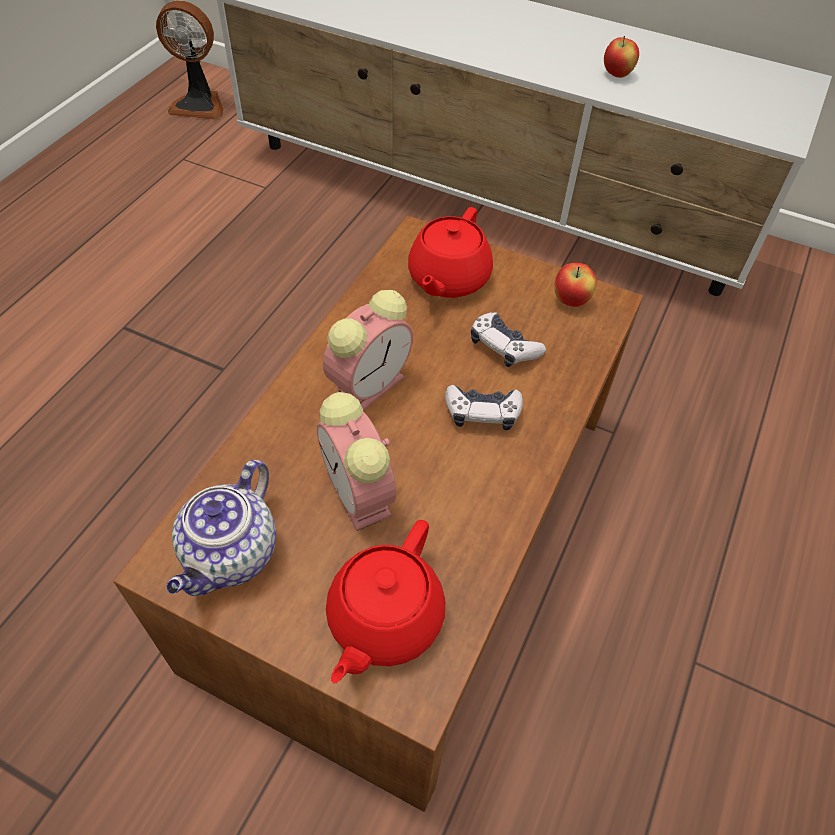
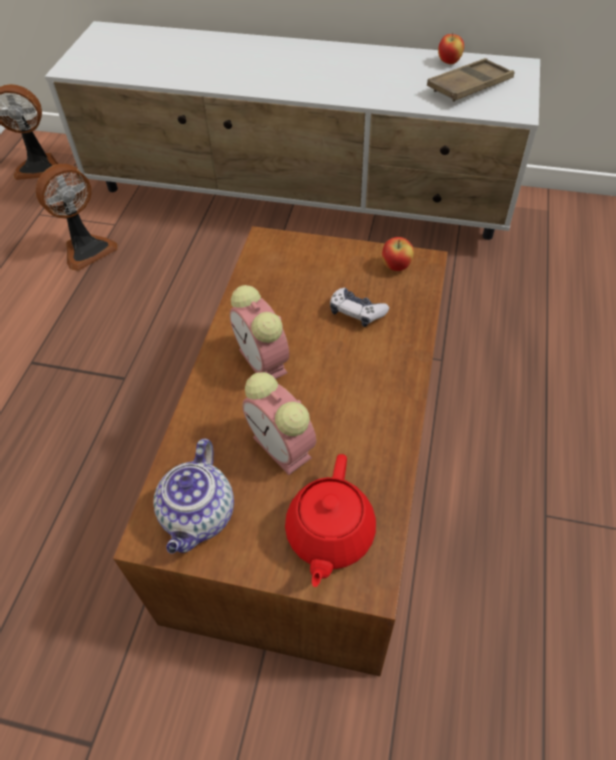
camera: 10 degrees left, 0 degrees up
(225, 209) = (87, 249): none -> fan
(370, 384) = (265, 362): alarm clock -> alarm clock turned 120 degrees clockwise
(447, 279) = (298, 269): red teapot -> none
(482, 413) = (356, 365): game controller -> none
(617, 75) = (383, 86): apple -> apple (449, 62)
(728, 94) = (469, 86): none -> brown tray

